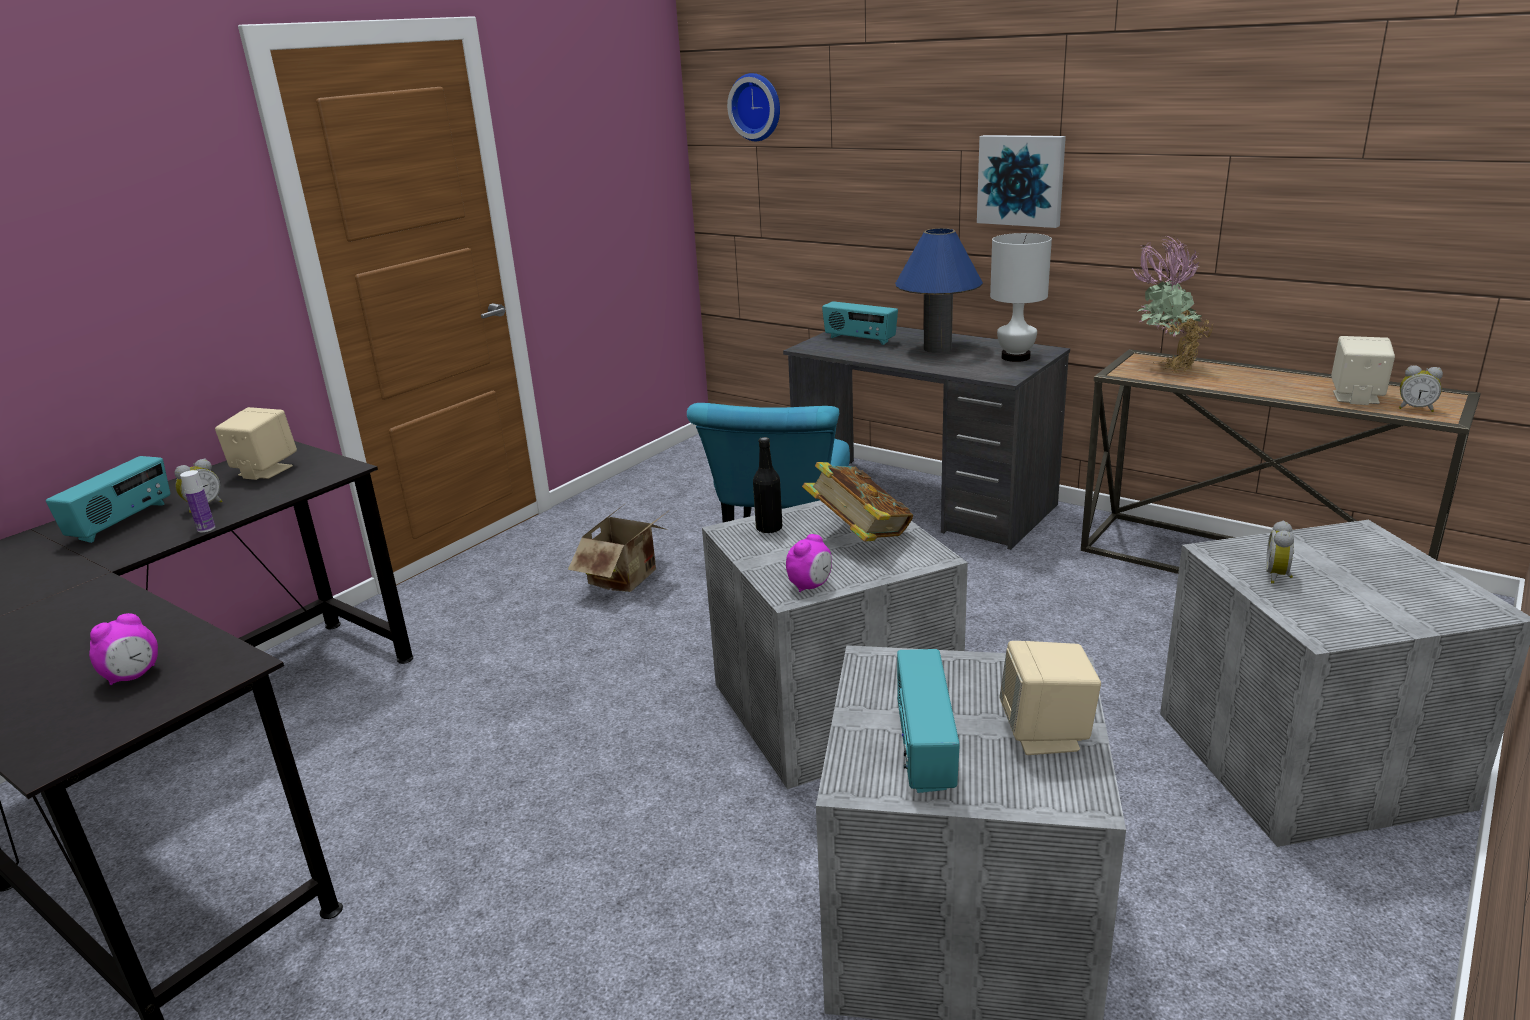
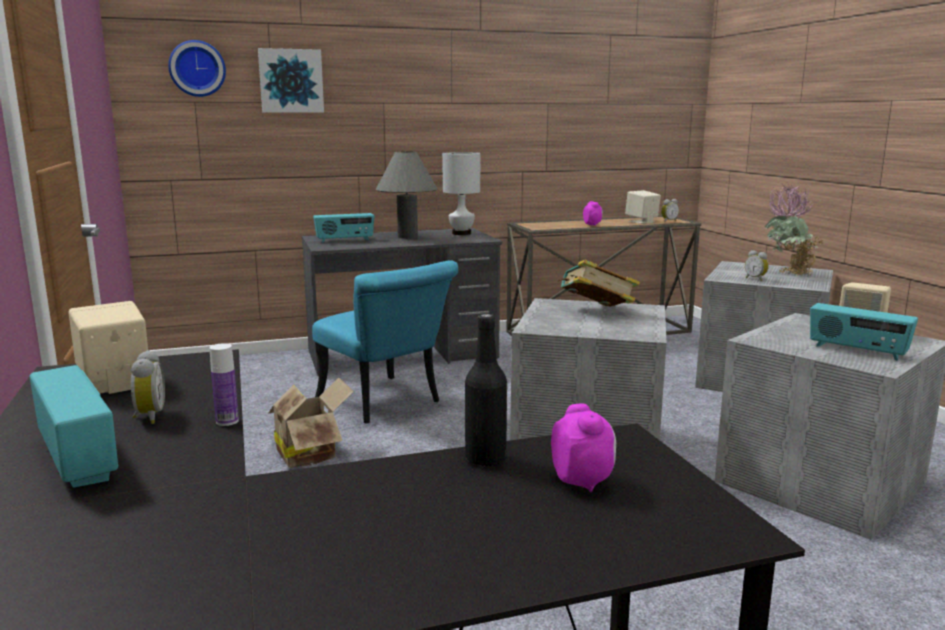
camera: 55 degrees left, 10 degrees down
(769, 528) = (547, 322): black bottle -> black bottle (485, 458)
(810, 586) = (643, 331): alarm clock -> alarm clock (592, 225)
(937, 349) = (407, 237): blue table lamp -> grey table lamp
(1021, 180) = (430, 121): picture -> picture (291, 81)
(1165, 367) = (545, 225): potted plant -> potted plant (788, 275)

